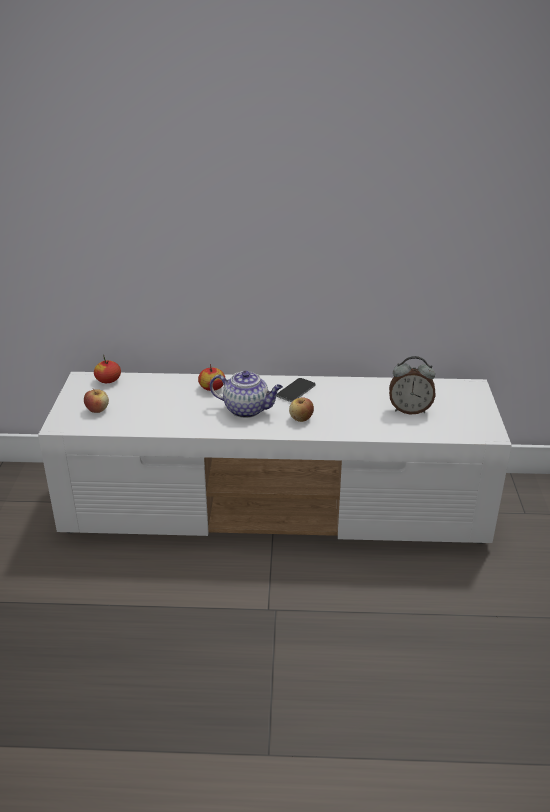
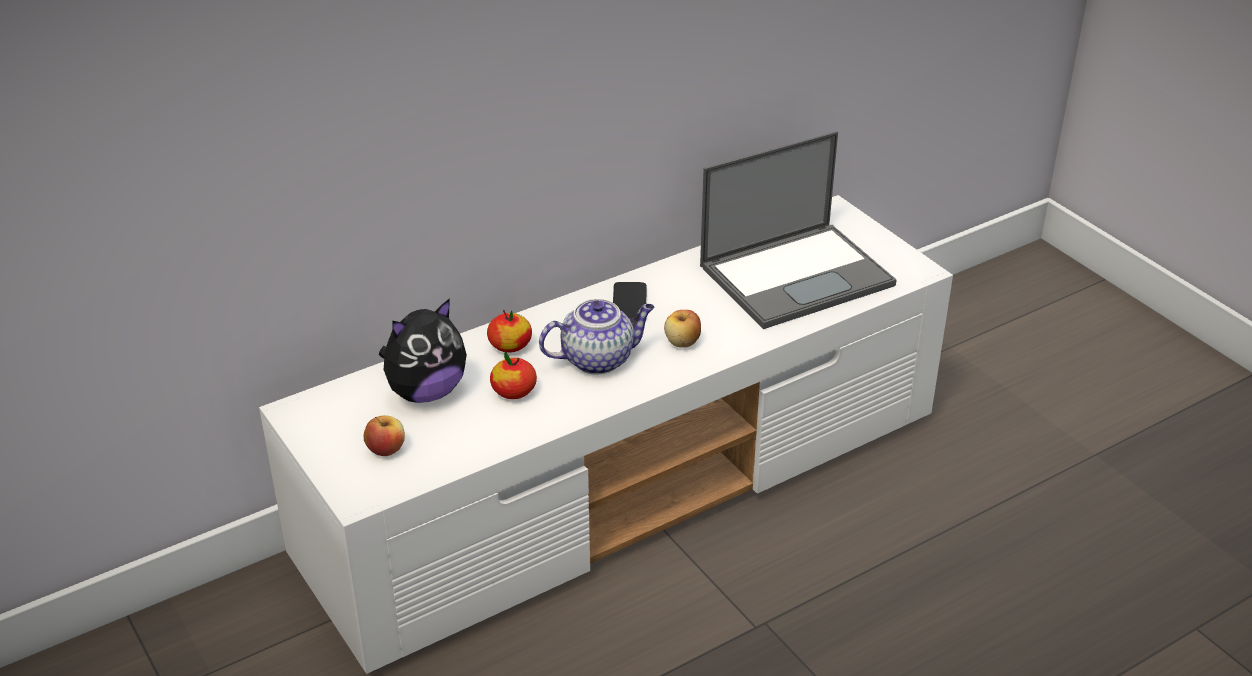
camera: 35 degrees left, 5 degrees up
(108, 380) = (340, 397): apple -> apple (514, 391)
(147, 392) = (425, 392): none -> plush toy
(409, 410) = (798, 274): alarm clock -> laptop

